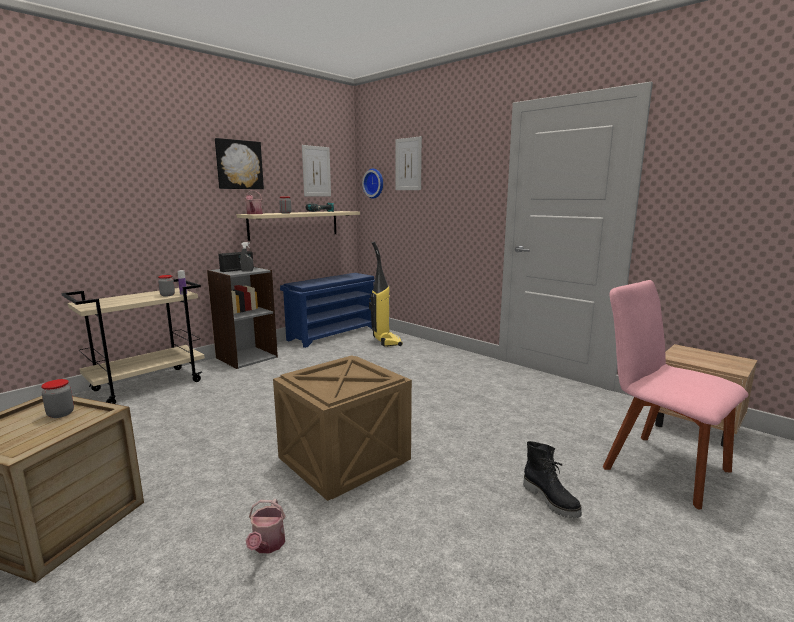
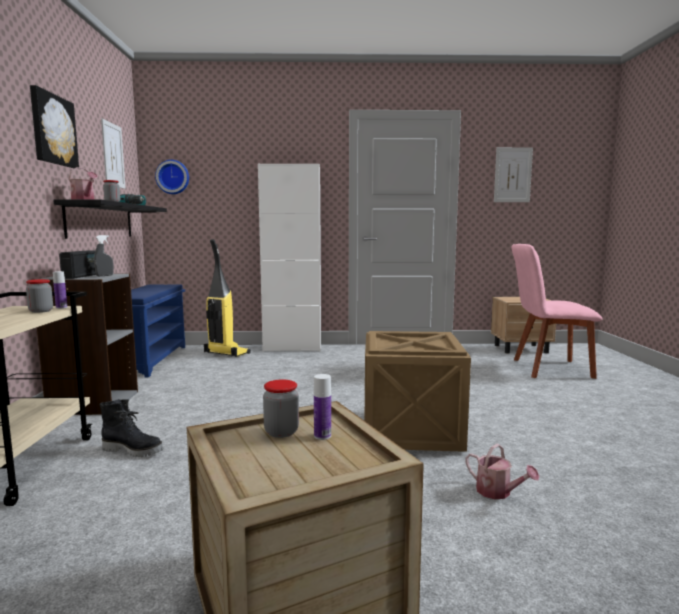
camera: 45 degrees left, 5 degrees down
(59, 425) = (322, 436): none -> bottle
(294, 224) = (100, 221): beige shelf -> black shelf
(408, 164) = (225, 157): picture -> picture (512, 175)
(442, 350) = (292, 348): none -> white cabinet
(551, 500) = (550, 399): black boot -> black boot (133, 450)

